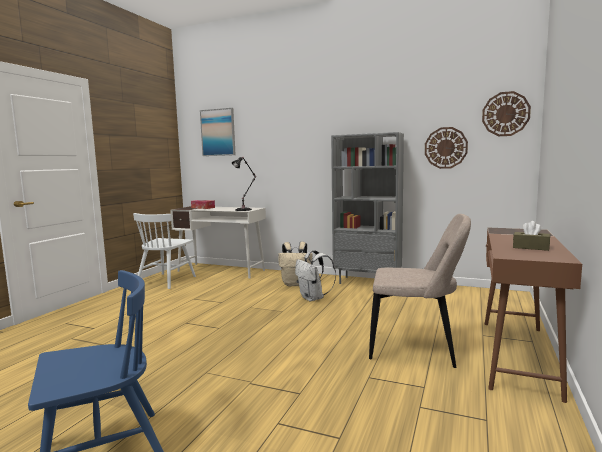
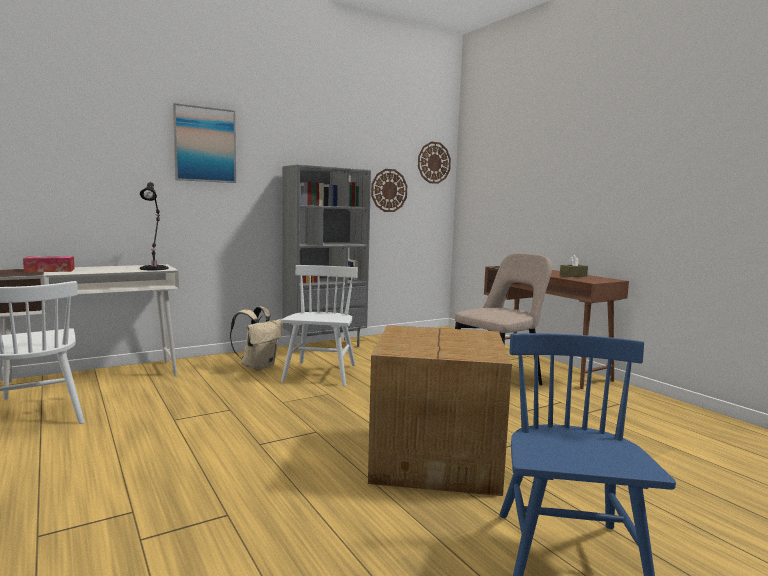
camera: 55 degrees left, 0 degrees up
(218, 132) = (62, 133): picture -> picture (205, 145)
(222, 370) = (438, 457): none -> cardboard box
(313, 298) = (320, 373): white backpack -> white chair

